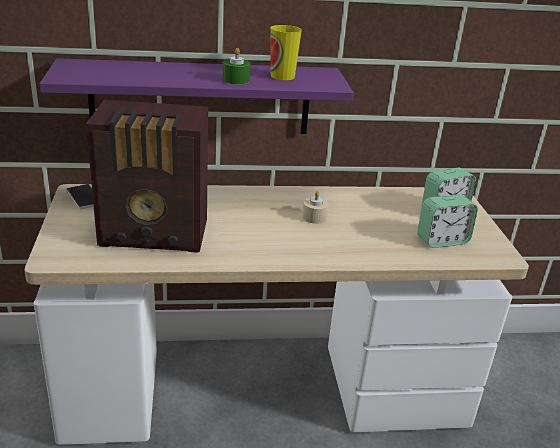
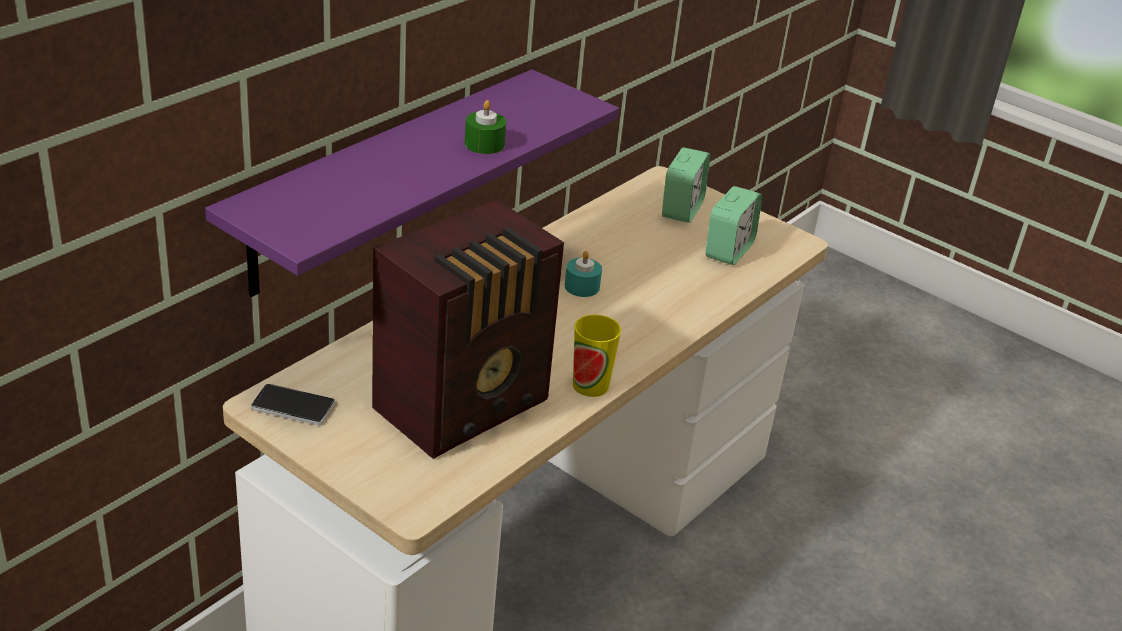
camera: 45 degrees left, 5 degrees up
(282, 76) = (514, 113): cup -> cup (590, 385)
(314, 217) = (582, 286): beige candle -> turquoise candle

